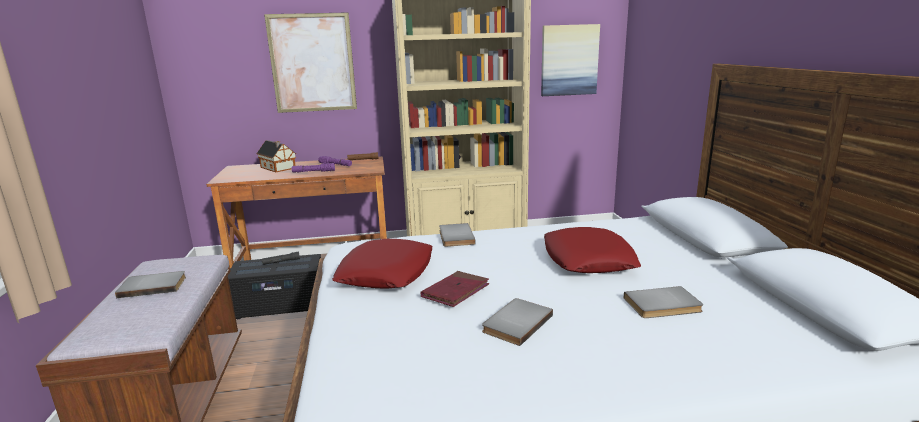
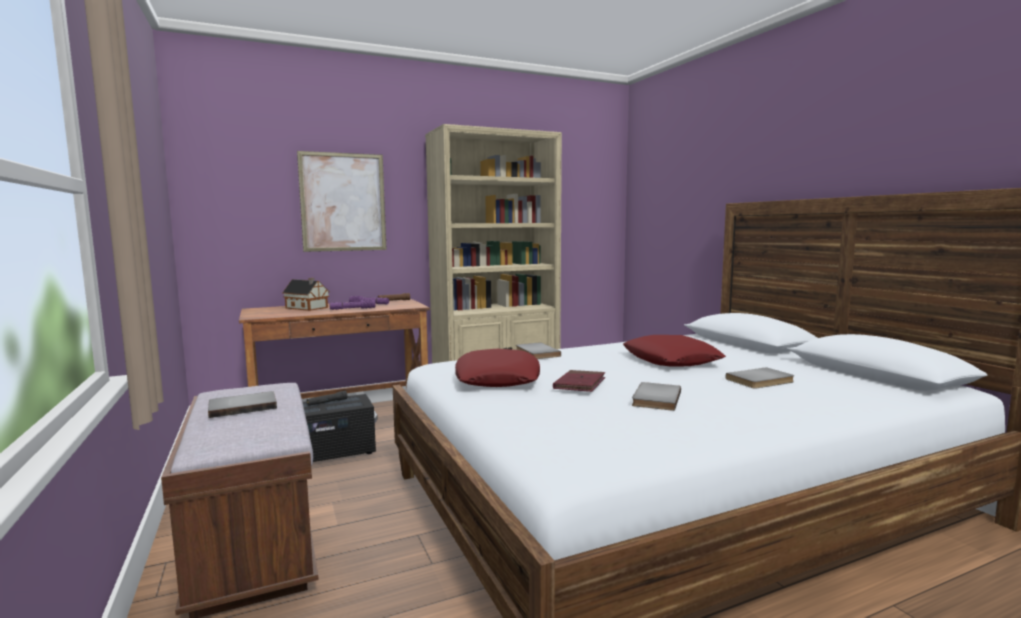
camera: 15 degrees left, 10 degrees down
(569, 60) = (581, 210): picture -> none

